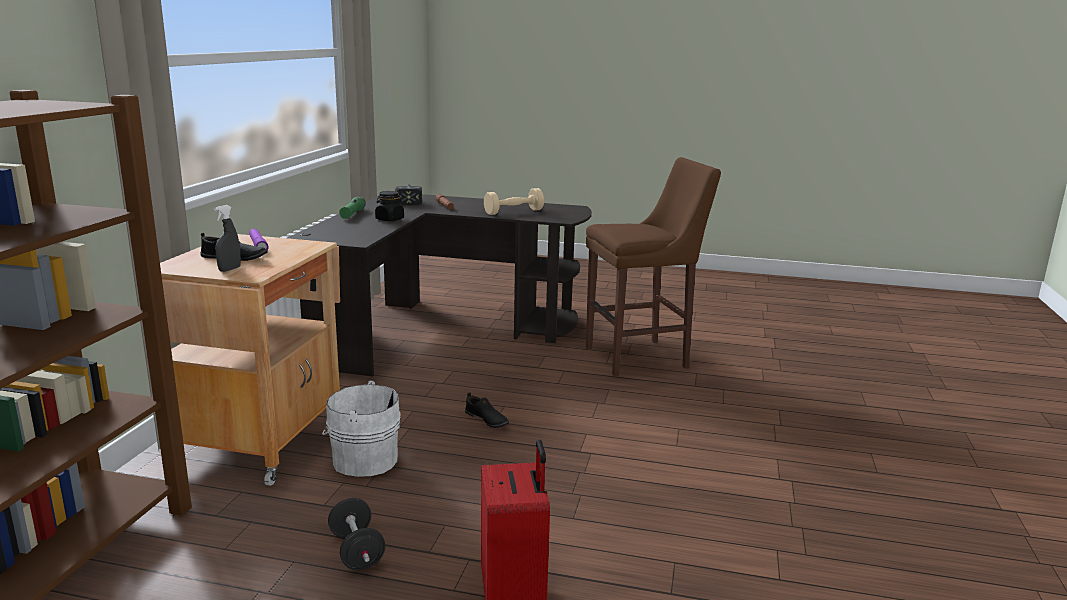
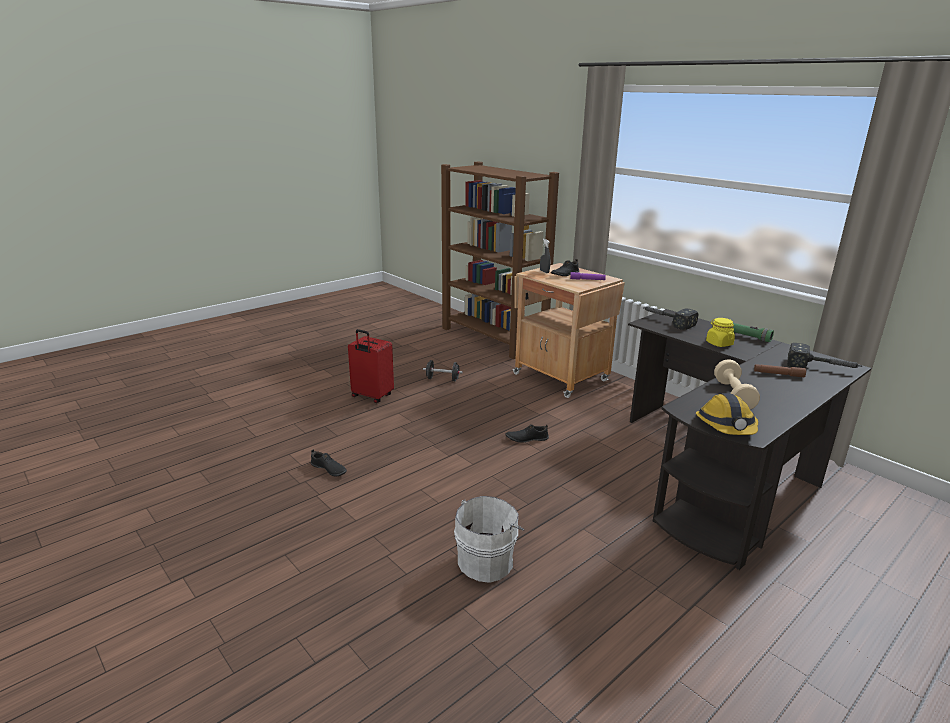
camera: 125 degrees right, 5 degrees up
(336, 236) = (666, 321): none -> hammer
(362, 459) = (516, 395): white bucket -> white bucket (487, 560)
(389, 219) = (719, 343): black jar -> yellow jar
(573, 211) = (726, 427): none -> hard hat
(641, 357) = (581, 557): brown stool -> none
(747, 521) = (328, 469): none -> black shoe

